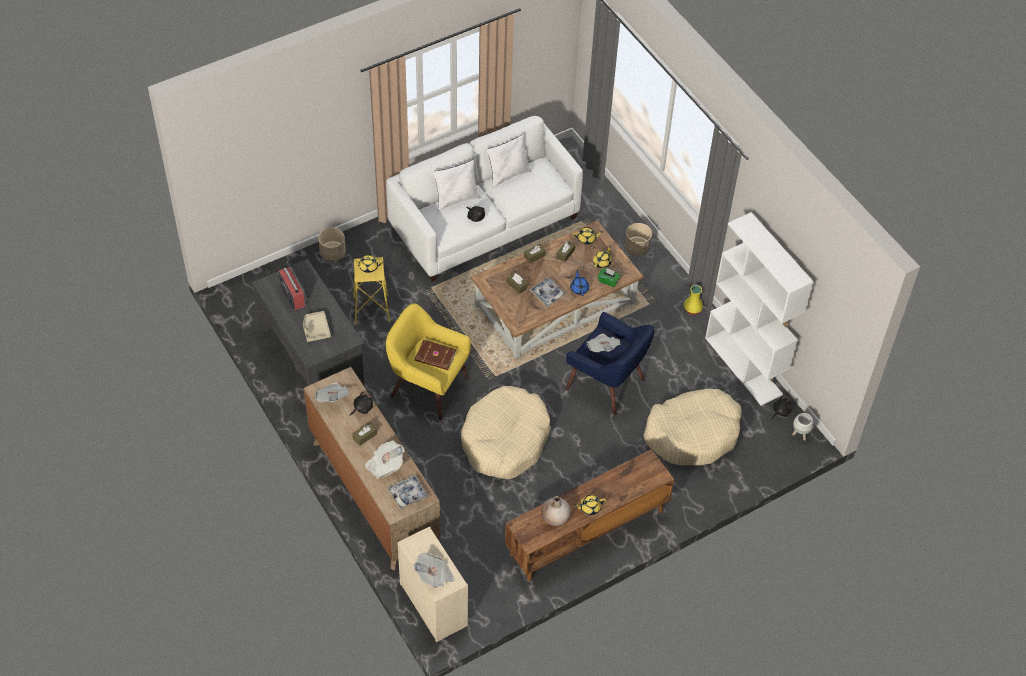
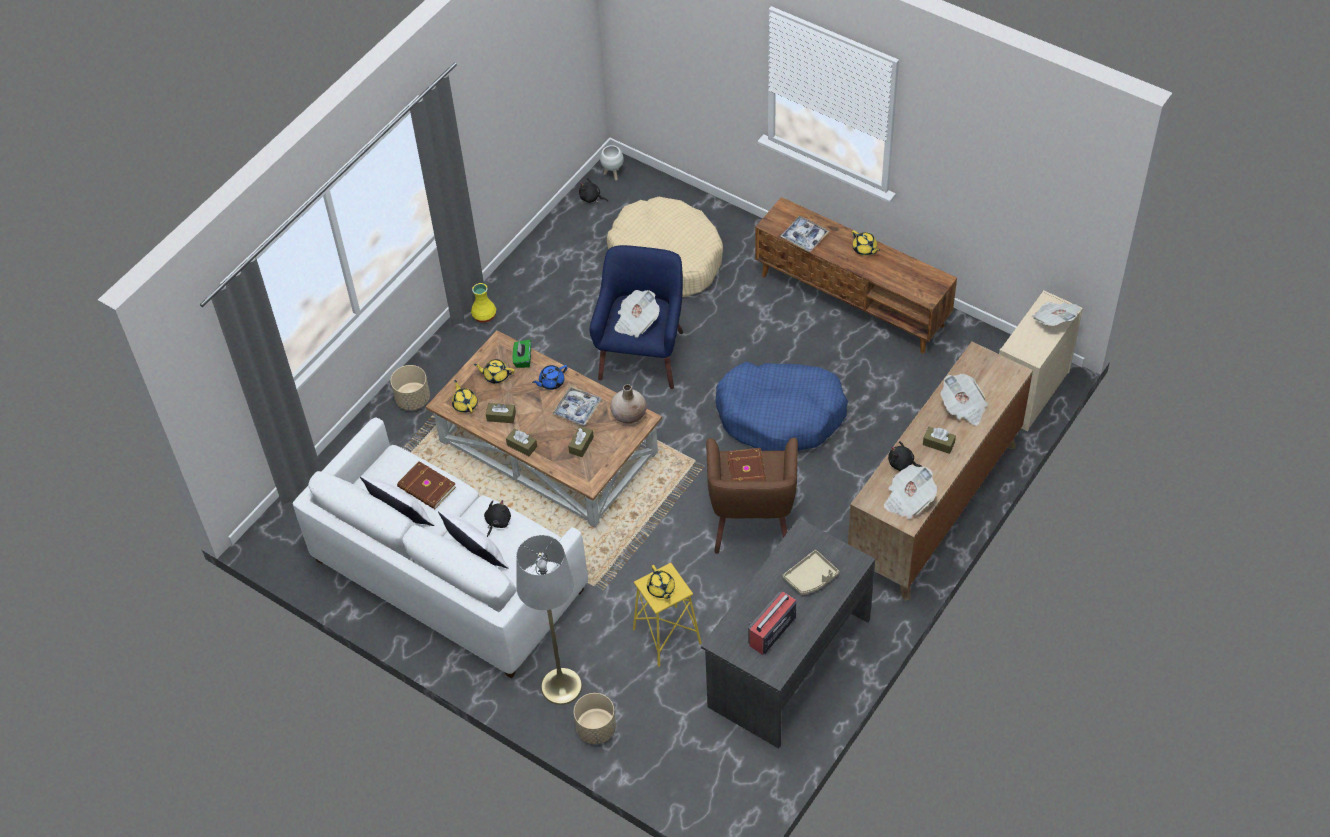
camera: 110 degrees left, 0 degrees up
(371, 248) = (561, 686): none -> grey floor lamp
(407, 494) = (985, 371): tray -> tray (804, 237)
(428, 387) = (752, 521): yellow armchair -> brown armchair
(505, 440) = (780, 415): beige dog bed -> blue dog bed
(523, 192) = (426, 488): none -> brown book
(555, 517) = (896, 272): beige vase -> beige vase (629, 414)
(744, 366) = (545, 245): white bookcase -> none

